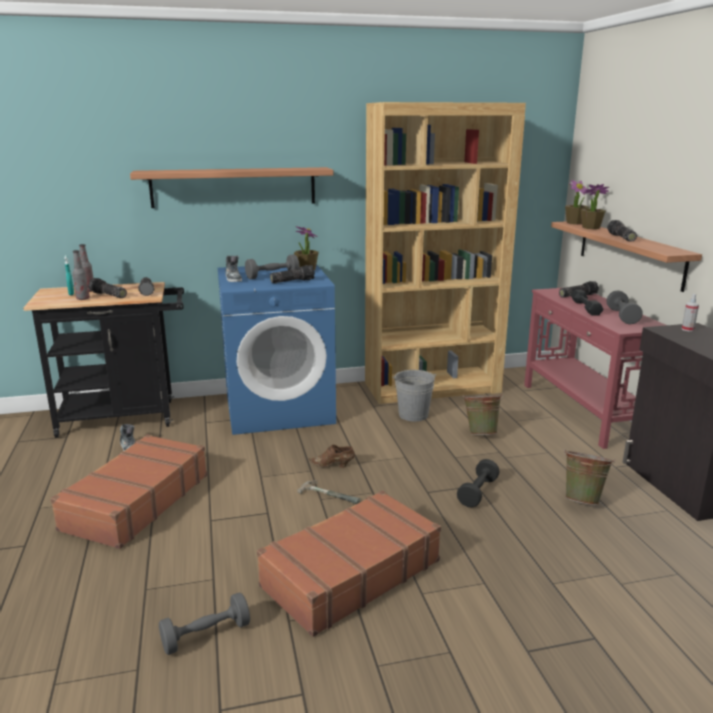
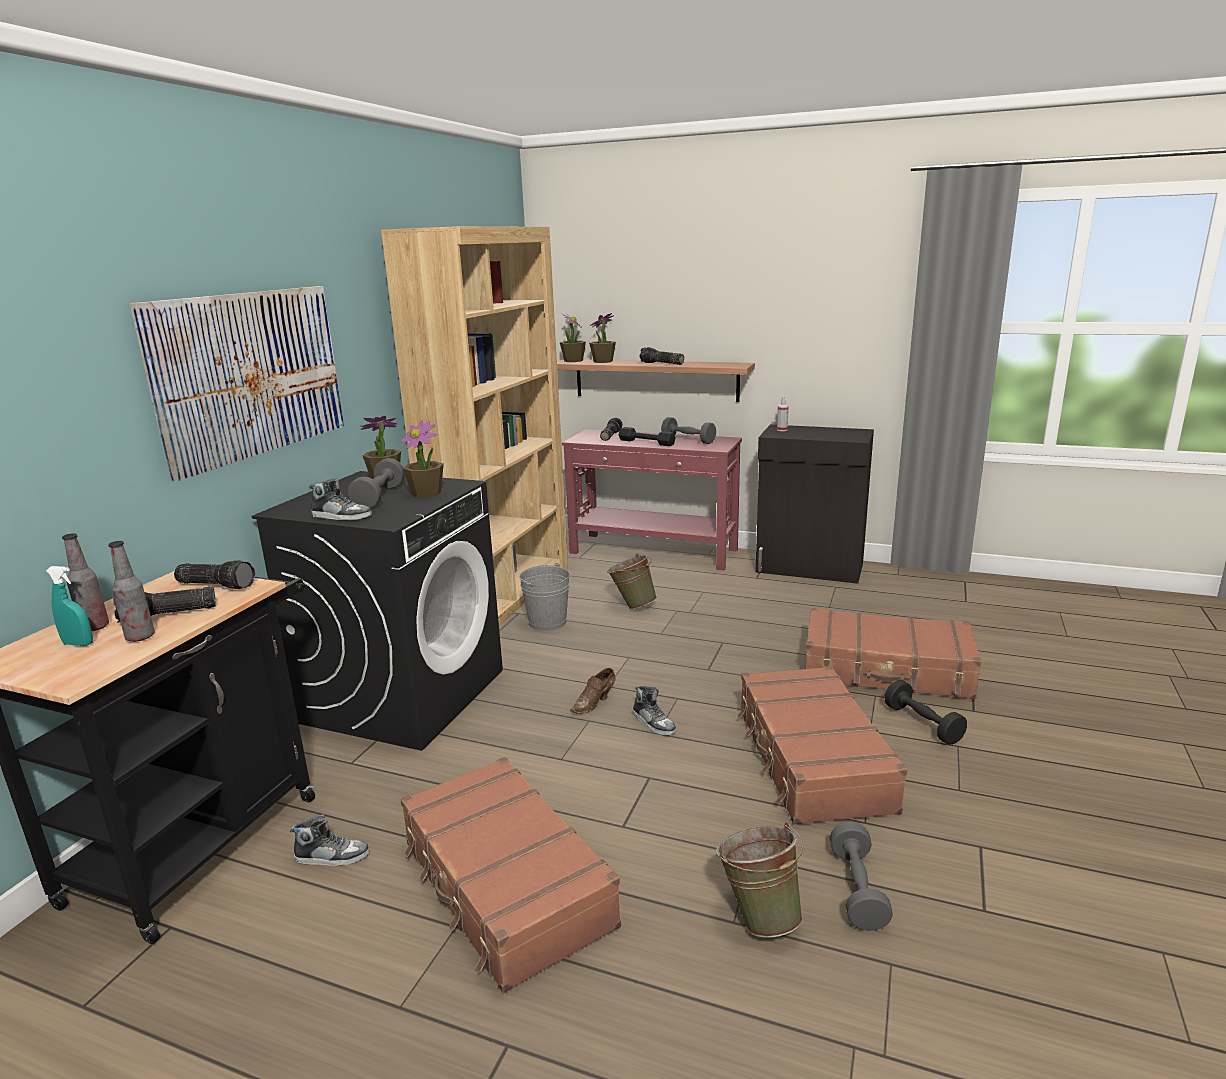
camera: 55 degrees left, 0 degrees up
(234, 187) = (250, 374): shelf -> picture
(279, 409) = (404, 695): blue washing machine -> black washing machine
(292, 281) = (426, 493): flashlight -> potted plant
(331, 494) = (654, 723): hammer -> shoe
(477, 492) = (735, 646): black dumbbell -> black dumbbell (922, 724)
(538, 579) = (887, 670): none -> brown suitcase
(583, 499) = (791, 608): green bucket -> green bucket (759, 915)

